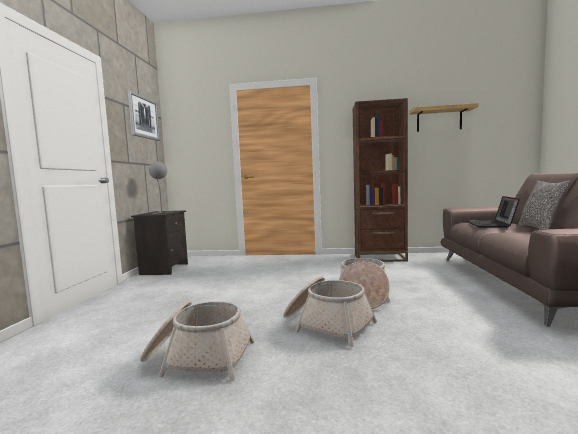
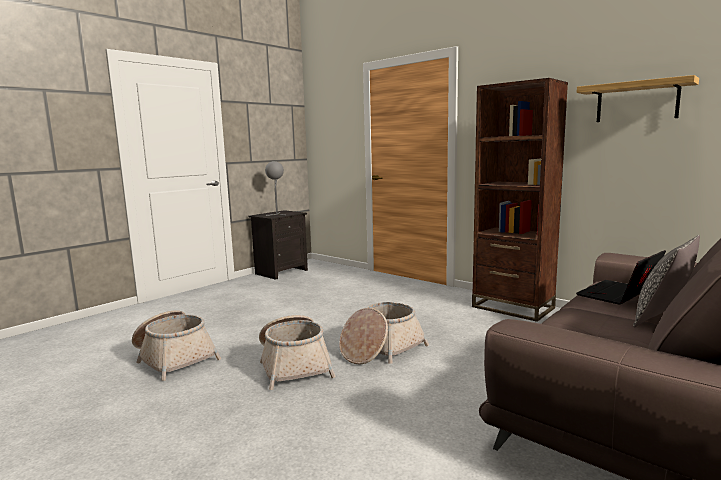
camera: 35 degrees right, 5 degrees up
(144, 117) = (275, 111): picture -> none

